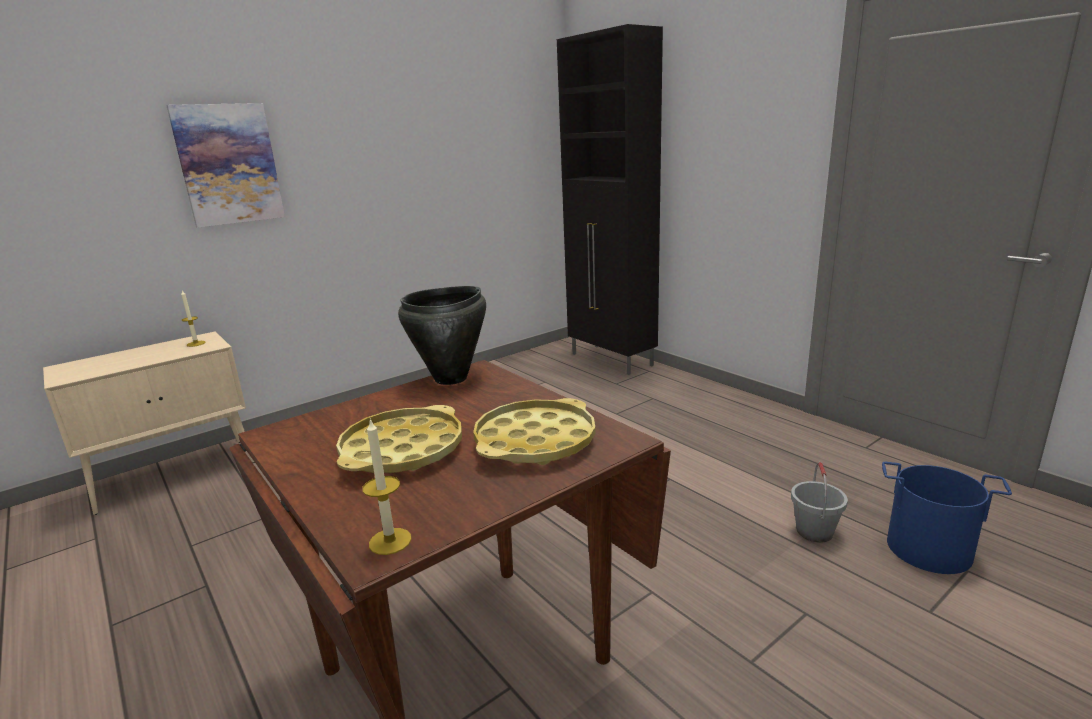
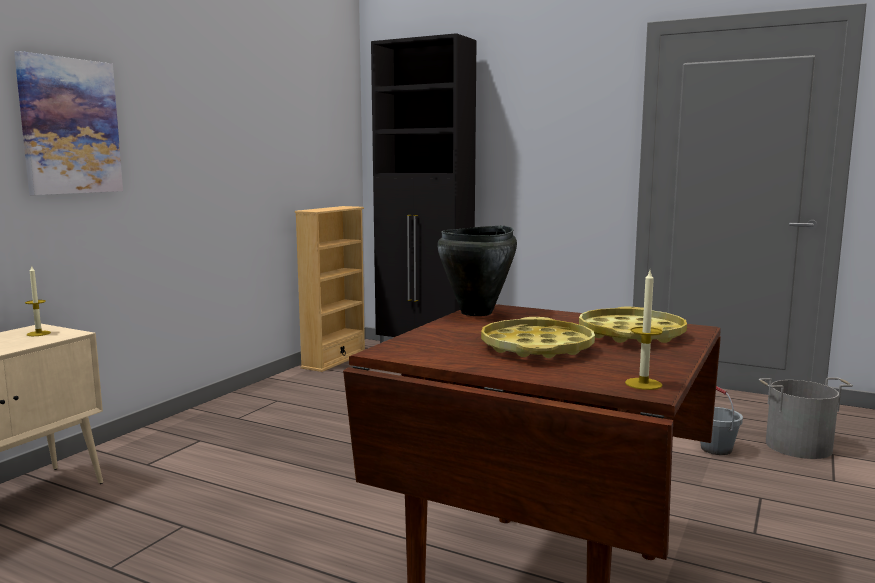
camera: 25 degrees left, 10 degrees down
(527, 357) = (334, 360): none -> beige bookcase
(929, 549) = (799, 446): blue bucket -> grey bucket

